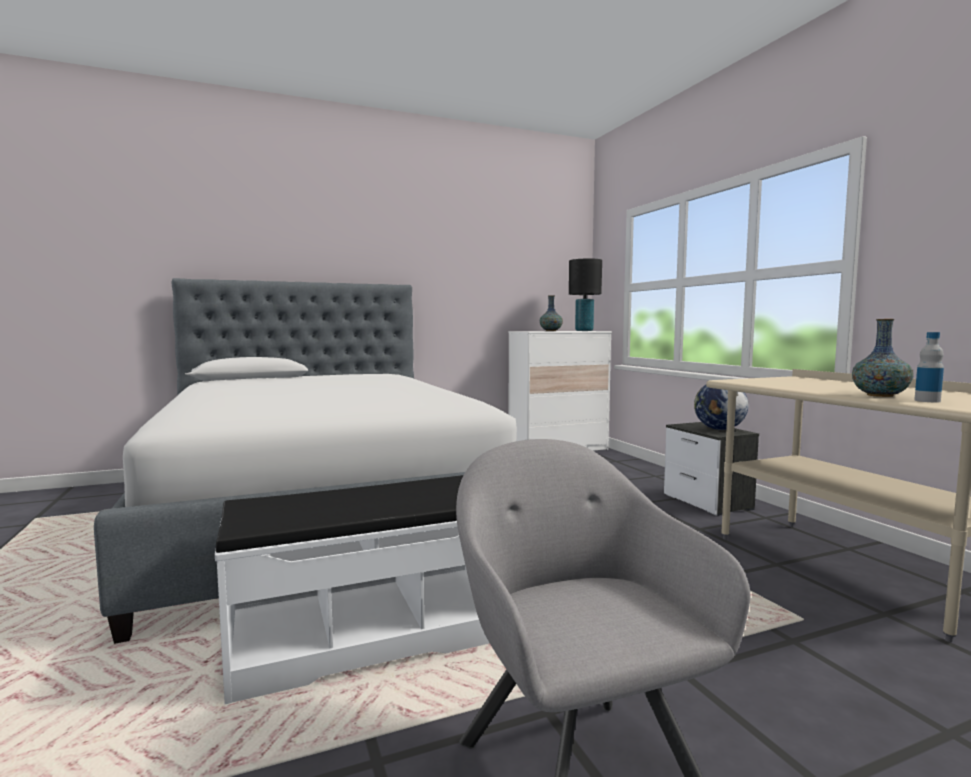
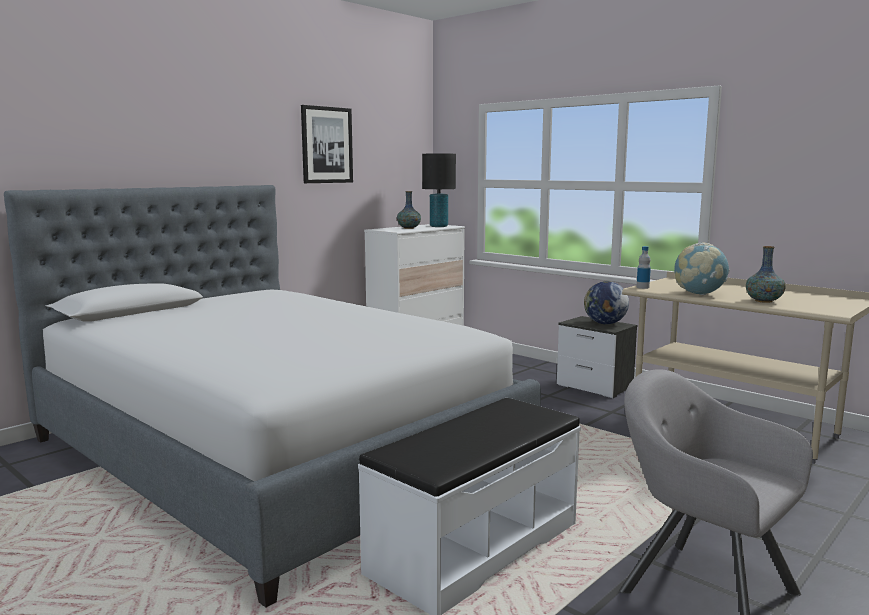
camera: 25 degrees left, 5 degrees up
(472, 253) = (326, 145): none -> picture
(797, 387) = (699, 294): none -> globe
(927, 401) = (797, 305): bottle -> bottle (642, 287)

